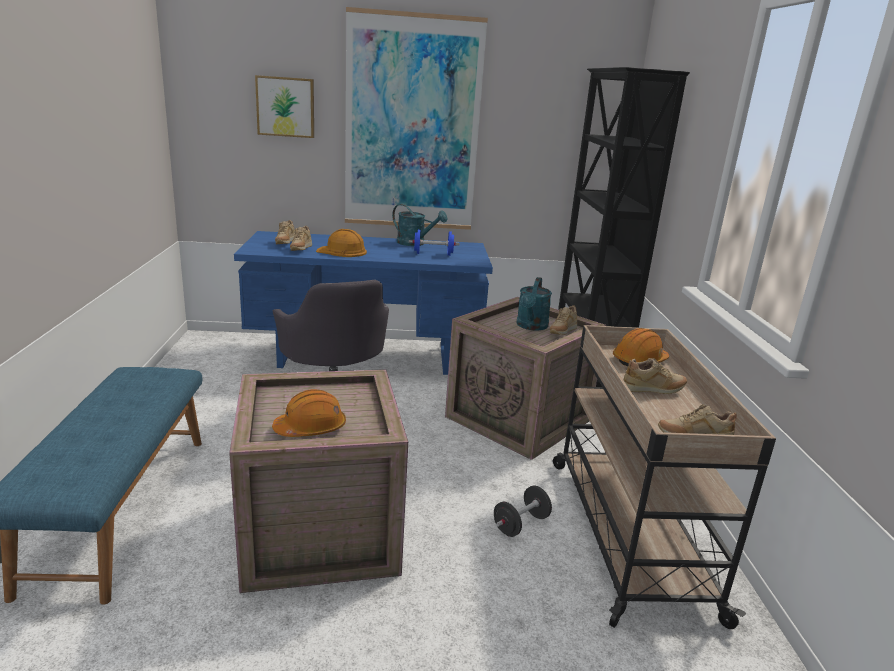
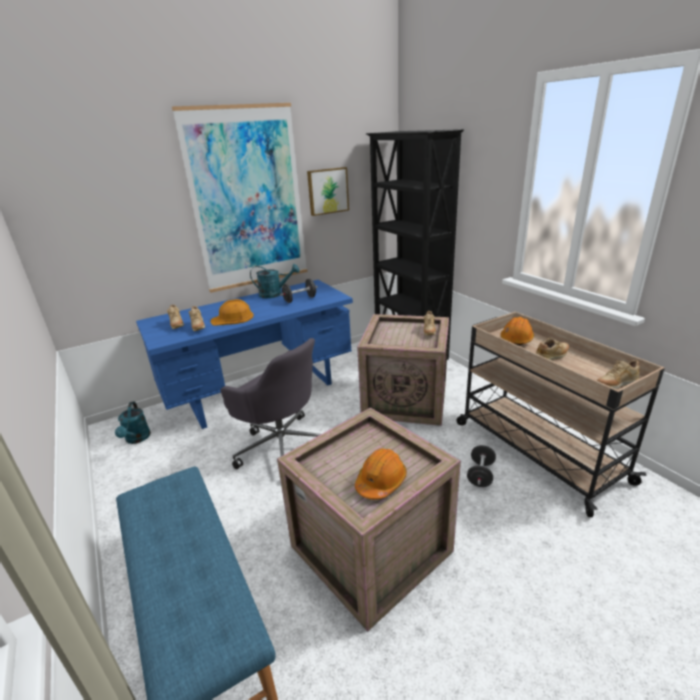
camera: 25 degrees left, 5 degrees up
(286, 107) = (135, 205): picture -> picture (327, 191)
(433, 254) = (300, 299): blue dumbbell -> black dumbbell
(531, 326) = (407, 334): turquoise watering can -> turquoise watering can (137, 439)

